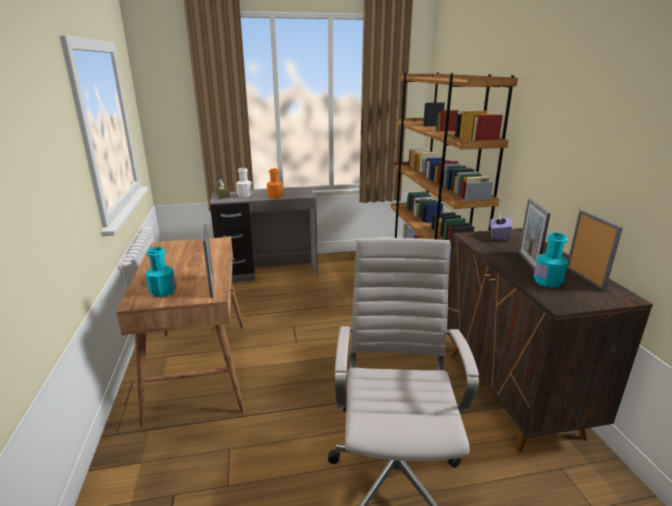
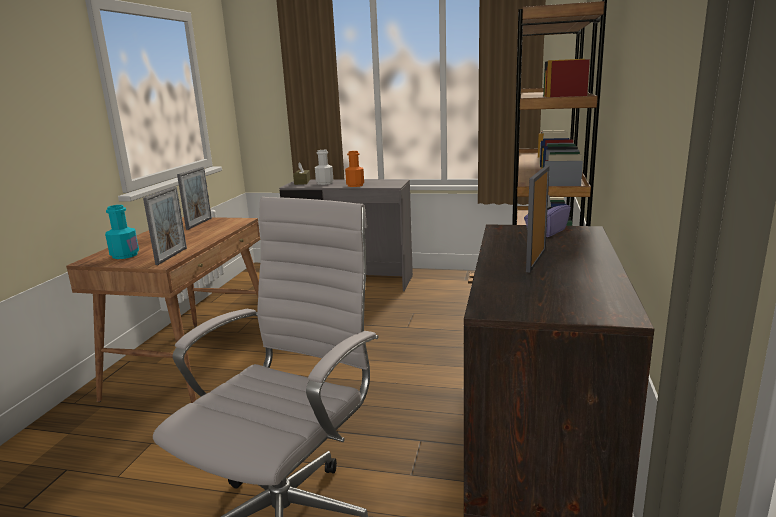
camera: 25 degrees right, 5 degrees down
(547, 282) = (522, 283): turquoise bottle -> none
(585, 278) = (591, 286): picture frame -> picture frame (199, 223)

